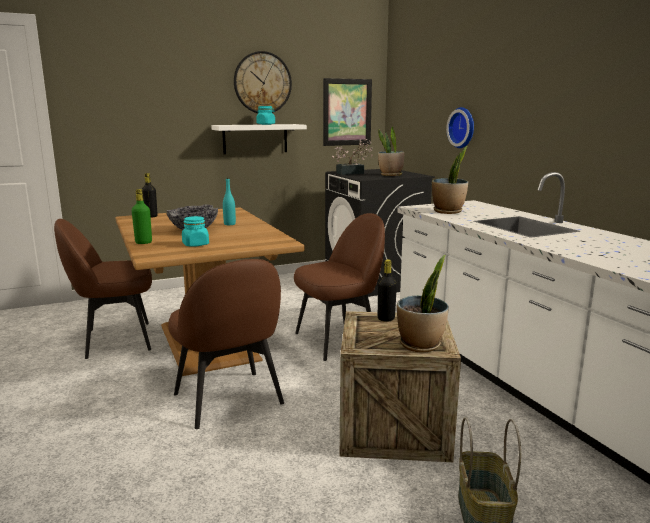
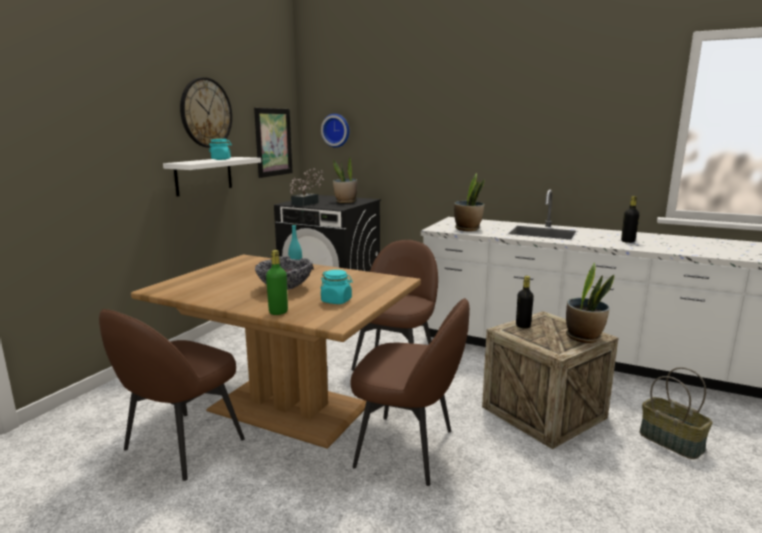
camera: 40 degrees left, 0 degrees up
(151, 216) = (180, 283): black bottle -> black bottle (628, 241)
(463, 127) = (412, 155): wall clock -> wall clock (336, 130)

